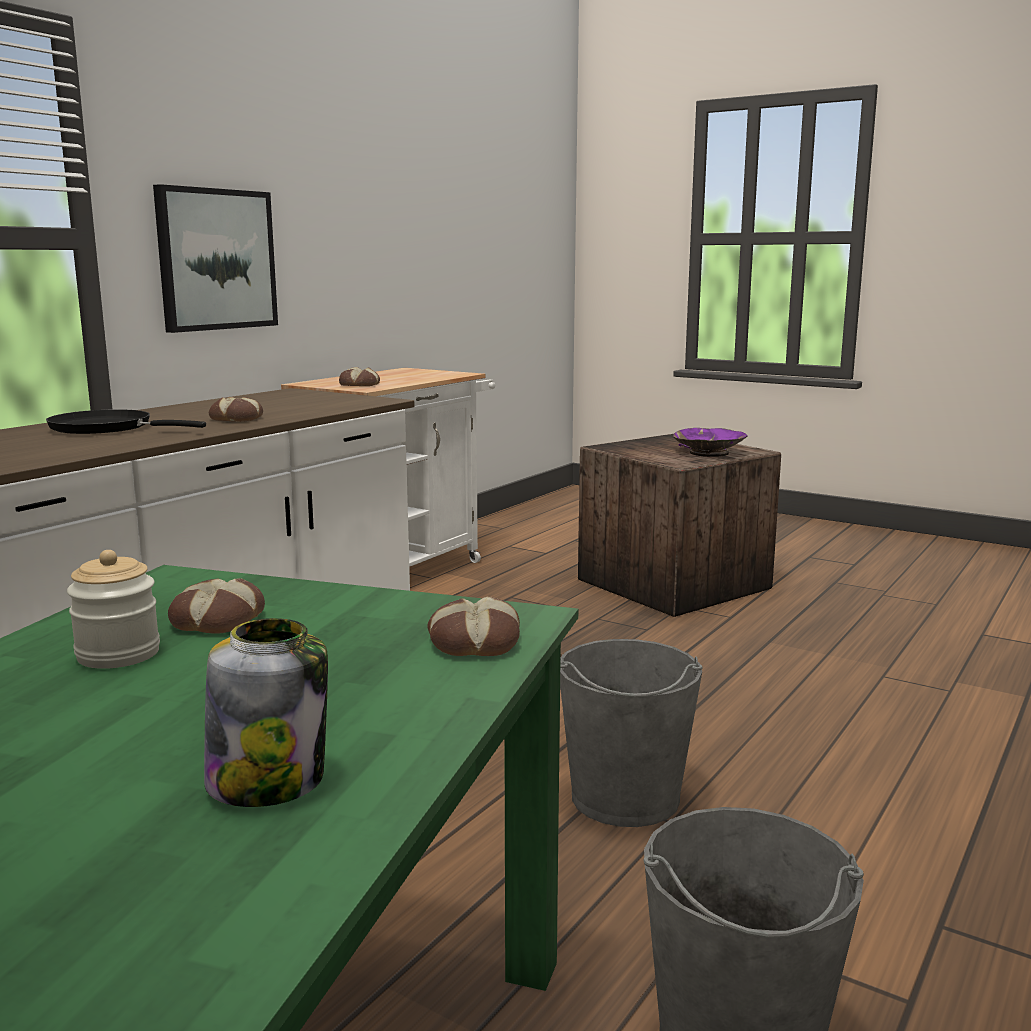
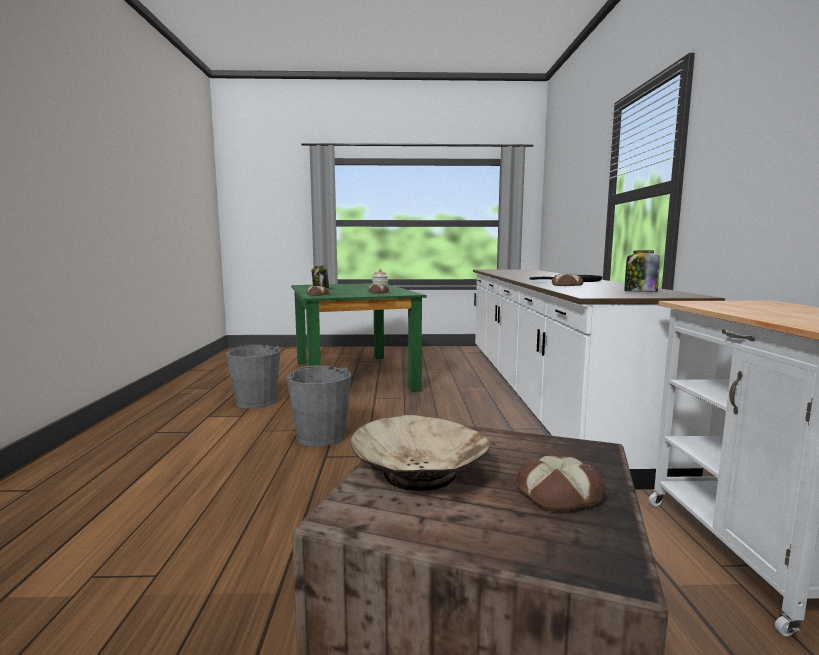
camera: 145 degrees right, 5 degrees down
(216, 259) = (744, 185): picture -> none
(292, 398) = (639, 292): none -> jar
(358, 385) = (723, 304): bread -> bread (558, 492)
(709, 453) = (420, 473): purple bowl -> beige bowl

